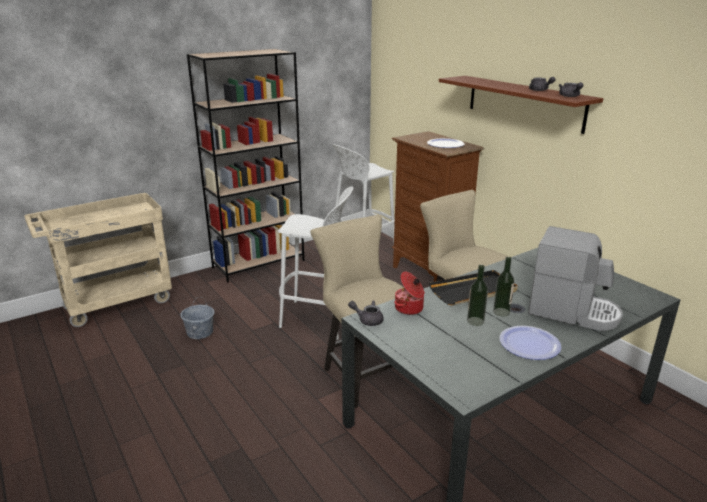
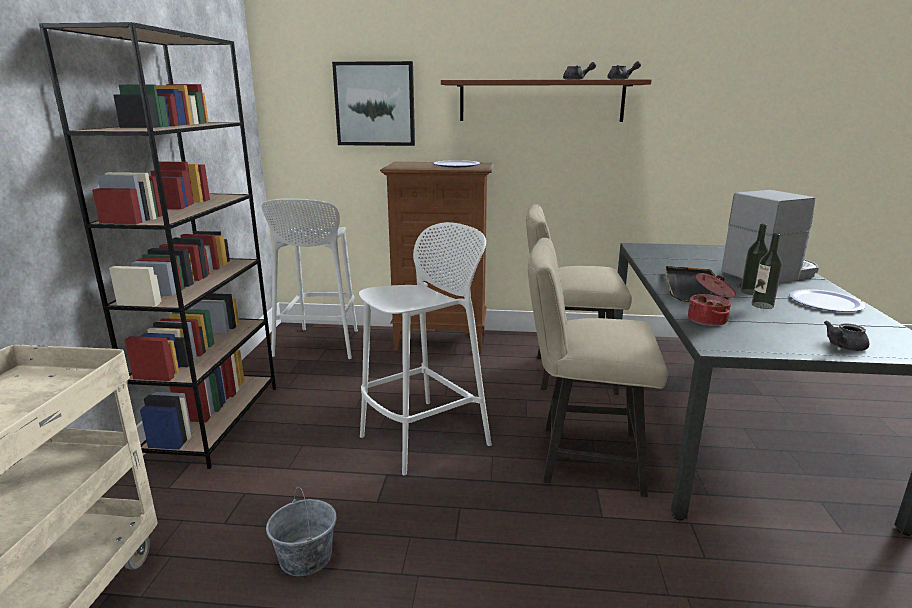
camera: 50 degrees left, 5 degrees down
(367, 320) = (719, 344): grey teapot -> grey teapot (843, 347)
(425, 86) = (375, 104): none -> picture

